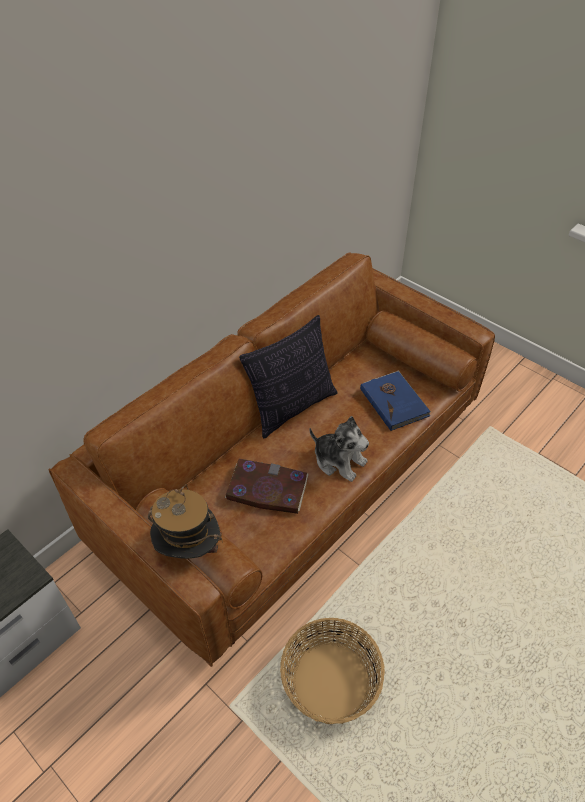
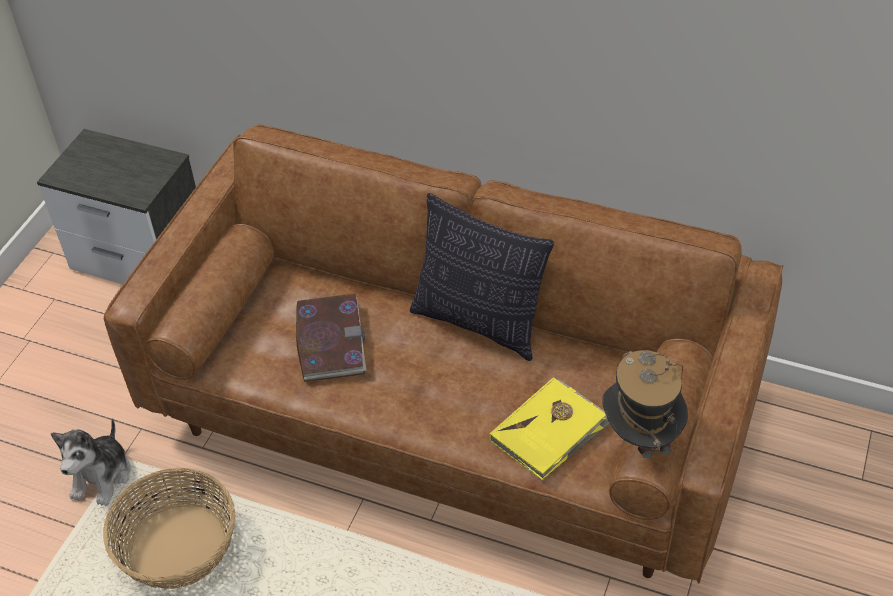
camera: 70 degrees right, 0 degrees up
(189, 550) = (183, 283): hat -> hat (640, 437)
(339, 460) = (408, 399): plush toy -> plush toy (102, 476)
(394, 401) = (550, 431): blue book -> yellow book

